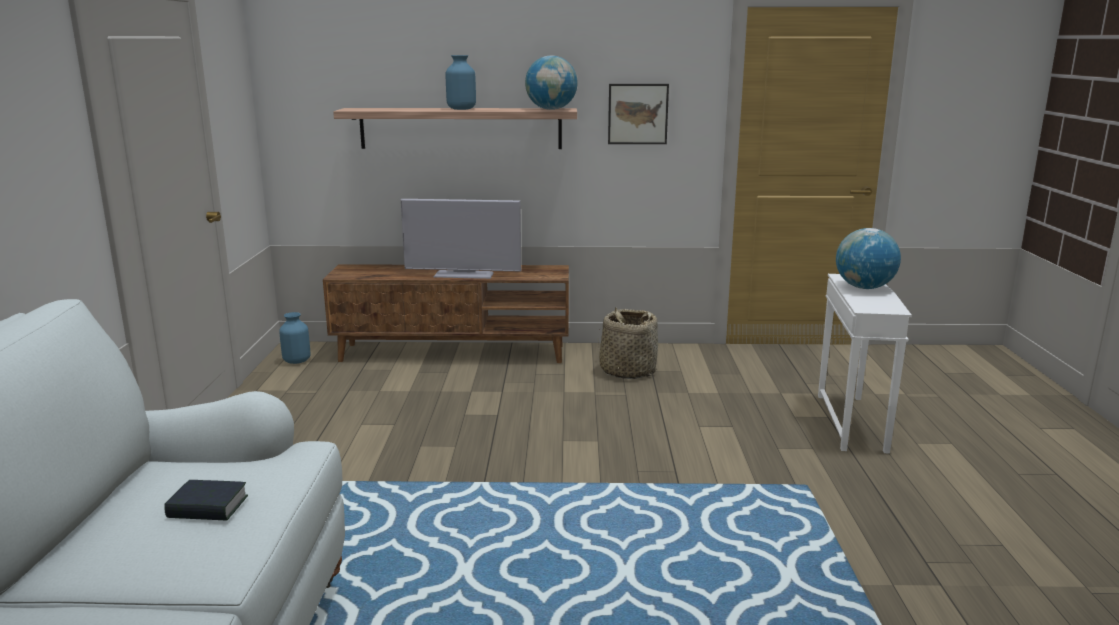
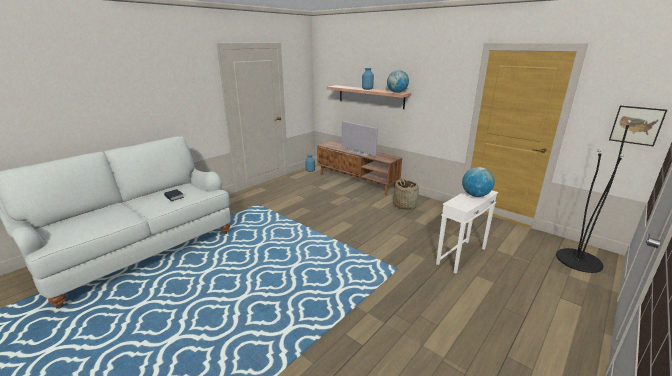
camera: 40 degrees right, 5 degrees up
(638, 114) = (435, 97): picture -> picture (636, 125)
(976, 370) = (578, 260): none -> black floor lamp

